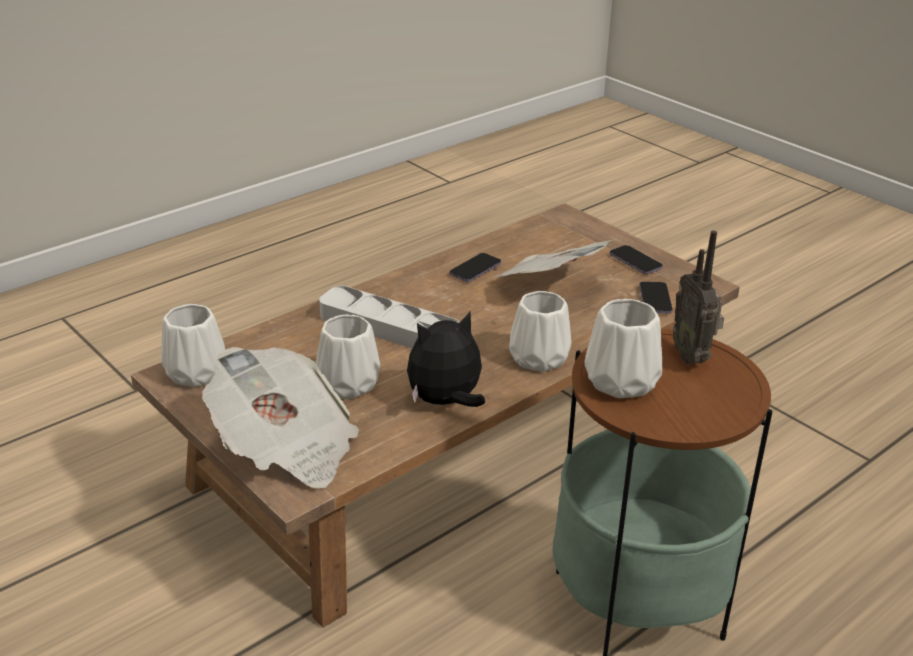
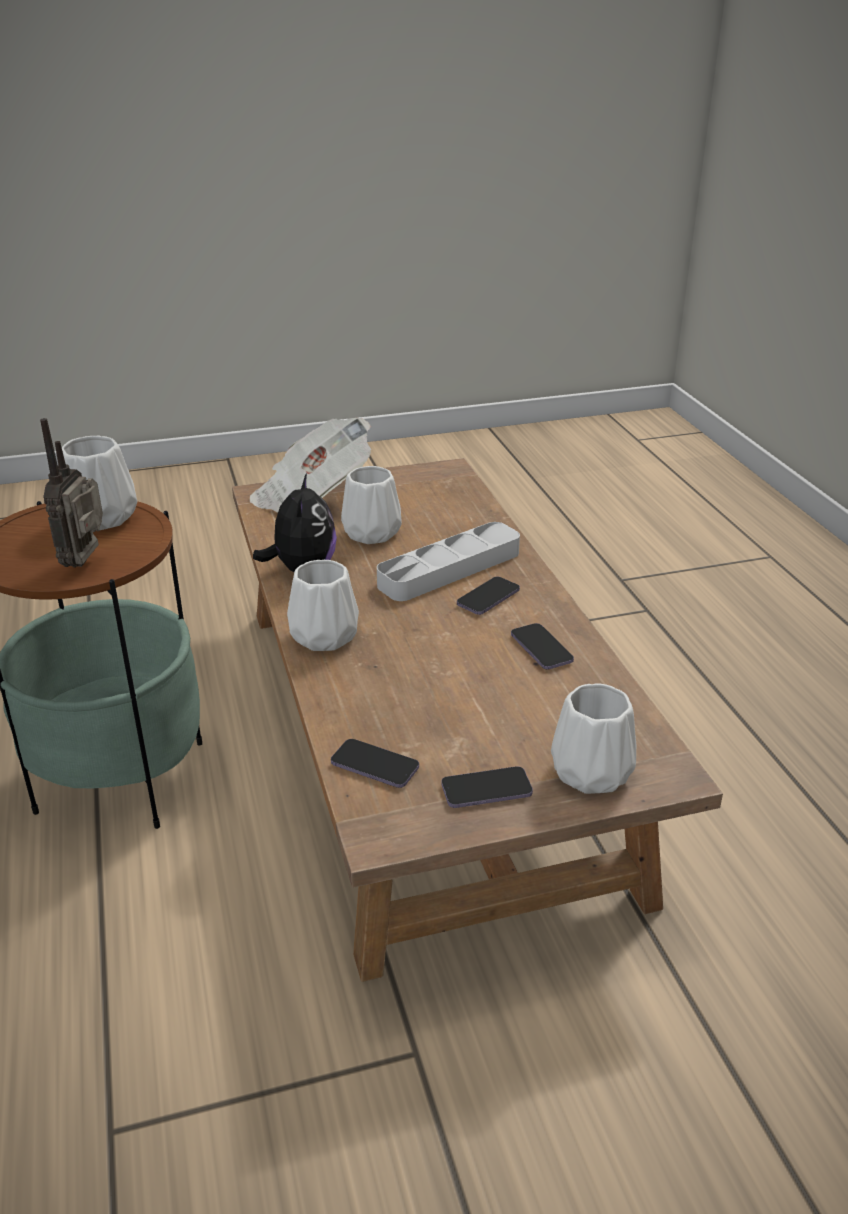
camera: 115 degrees right, 0 degrees up
(194, 373) = (443, 477): white vase -> white vase (590, 771)
(423, 301) = (488, 598): none -> phone
(551, 286) = (466, 692): newspaper -> none
(692, 356) = (87, 562): radio -> radio turned 90 degrees counterclockwise

